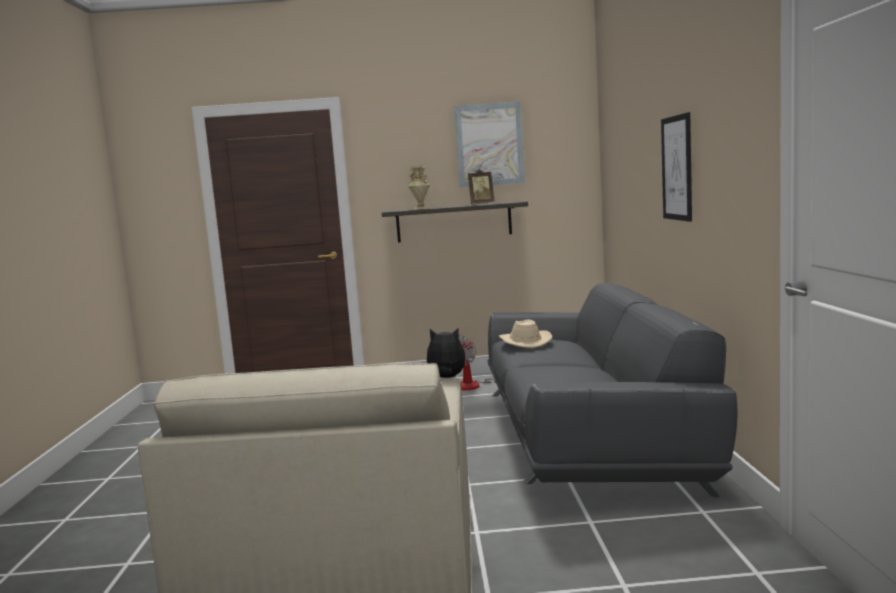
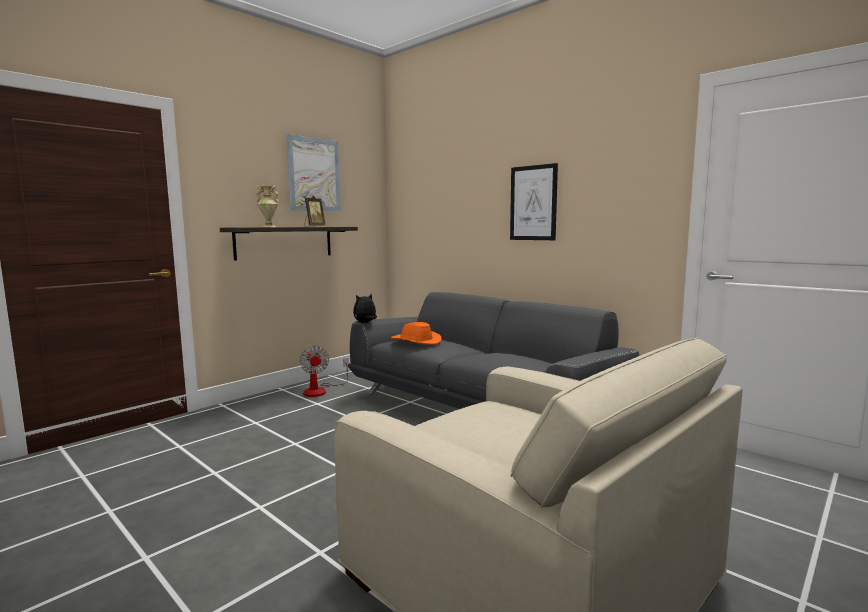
camera: 45 degrees left, 0 degrees up
(446, 378) = (512, 367): plush toy -> plush toy (365, 323)
(524, 342) = (415, 341): beige hat -> orange hat

